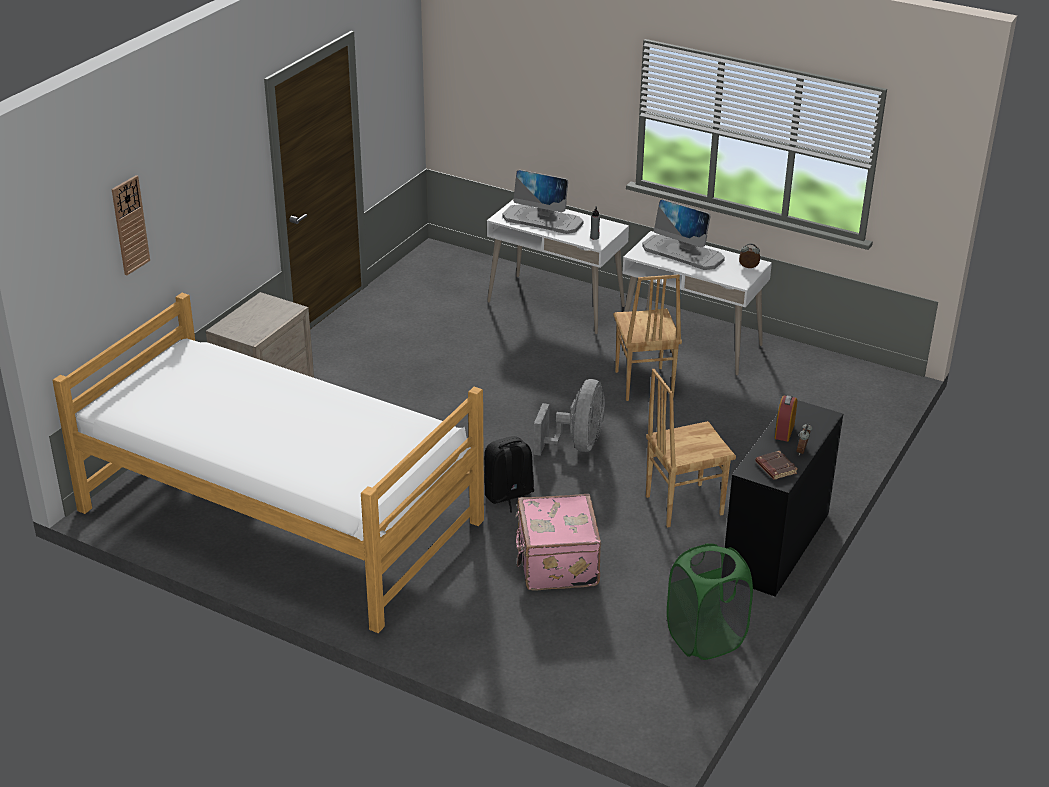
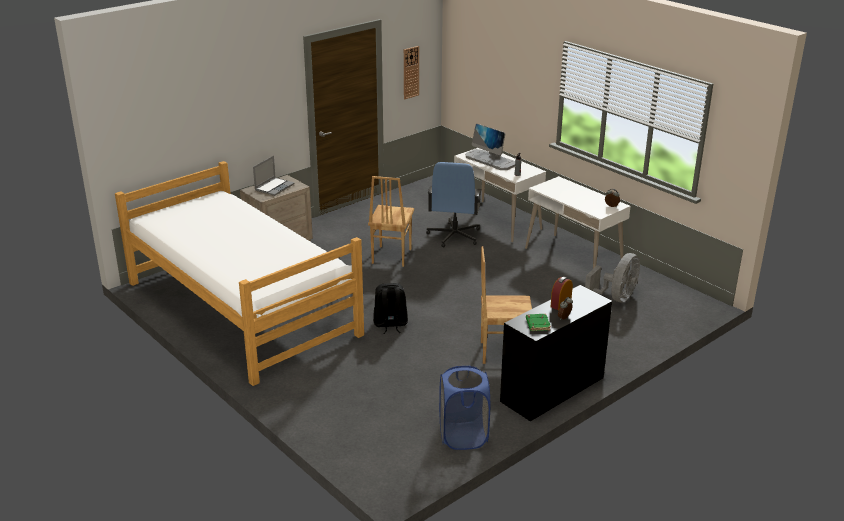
camera: 20 degrees right, 5 degrees down
(130, 225) = (185, 108): wall clock -> wall clock (410, 72)
(256, 317) = (274, 187): none -> laptop
(511, 339) = (454, 236): none -> blue office chair
(555, 564) = (393, 370): pink suitcase -> none
(577, 445) = (455, 303): grey fan -> grey fan (616, 298)
(643, 384) = (523, 276): brown chair -> brown chair (390, 256)
(683, 253) = (571, 192): monitor -> none
(705, 638) = (463, 436): green laundry basket -> blue laundry basket
(775, 468) = (537, 324): brown book -> green book

